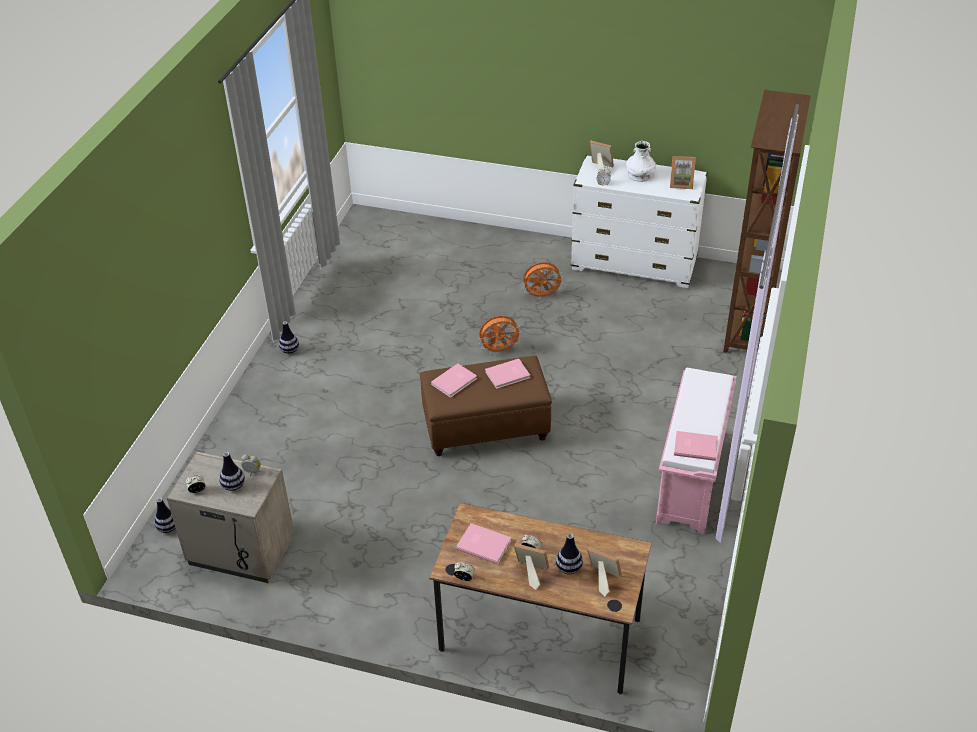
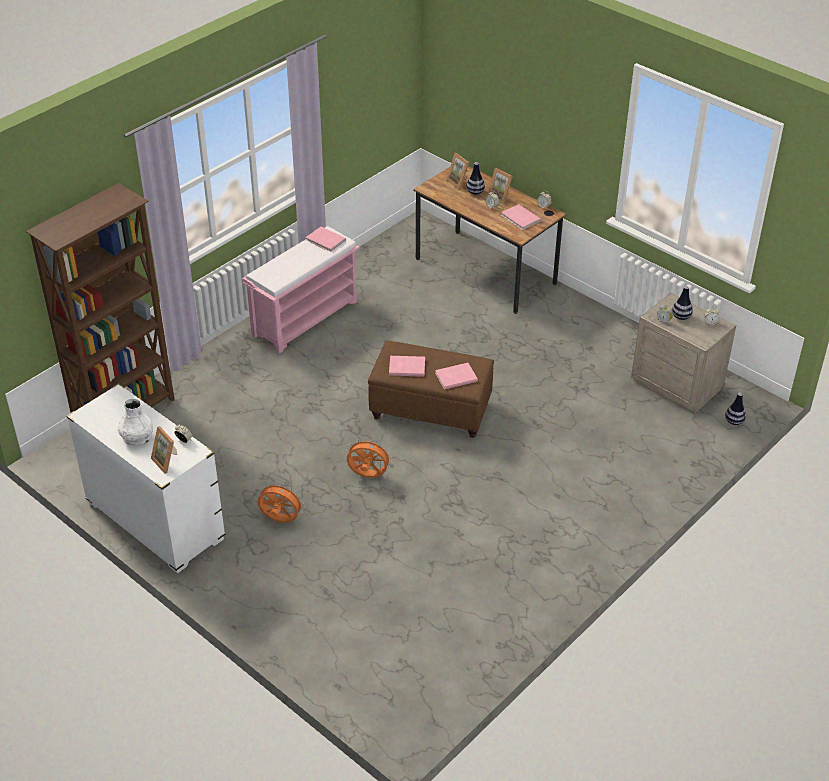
camera: 155 degrees left, 0 degrees up
(290, 350) = (575, 554): vase -> none
(681, 184) = (110, 410): picture frame -> none

